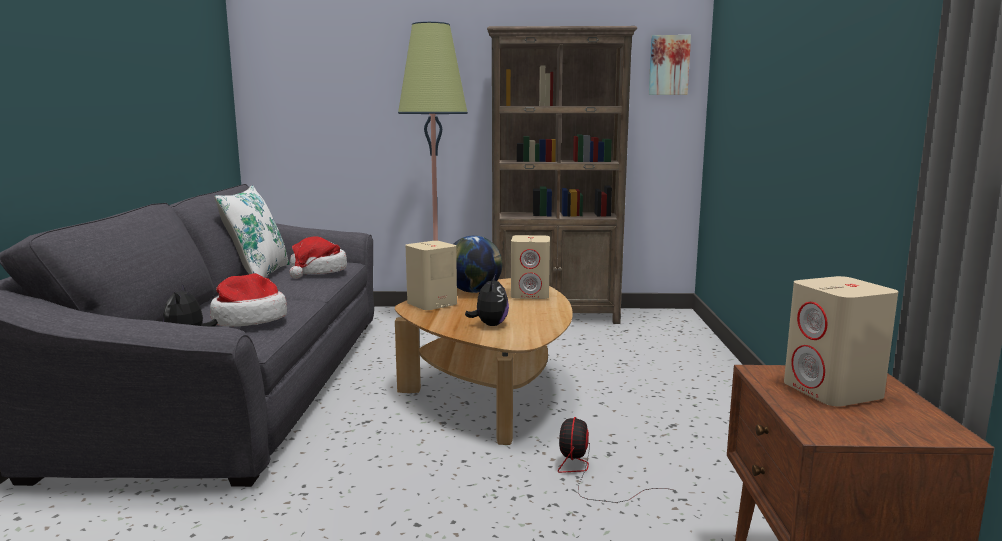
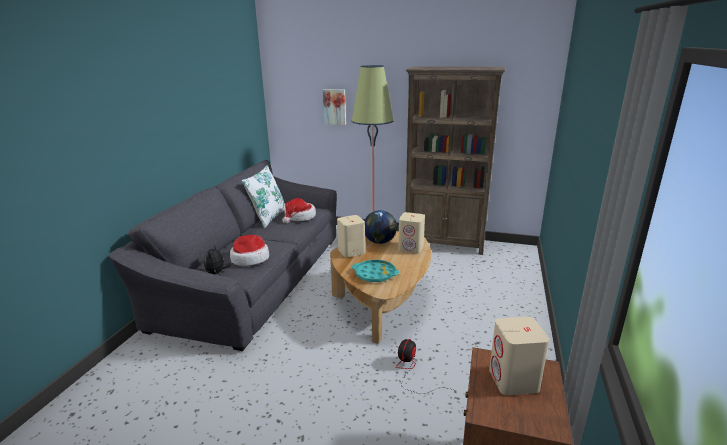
camera: 15 degrees right, 10 degrees up
(490, 325) = (375, 274): plush toy -> turquoise tray
(668, 65) = (533, 88): picture -> picture (335, 106)

